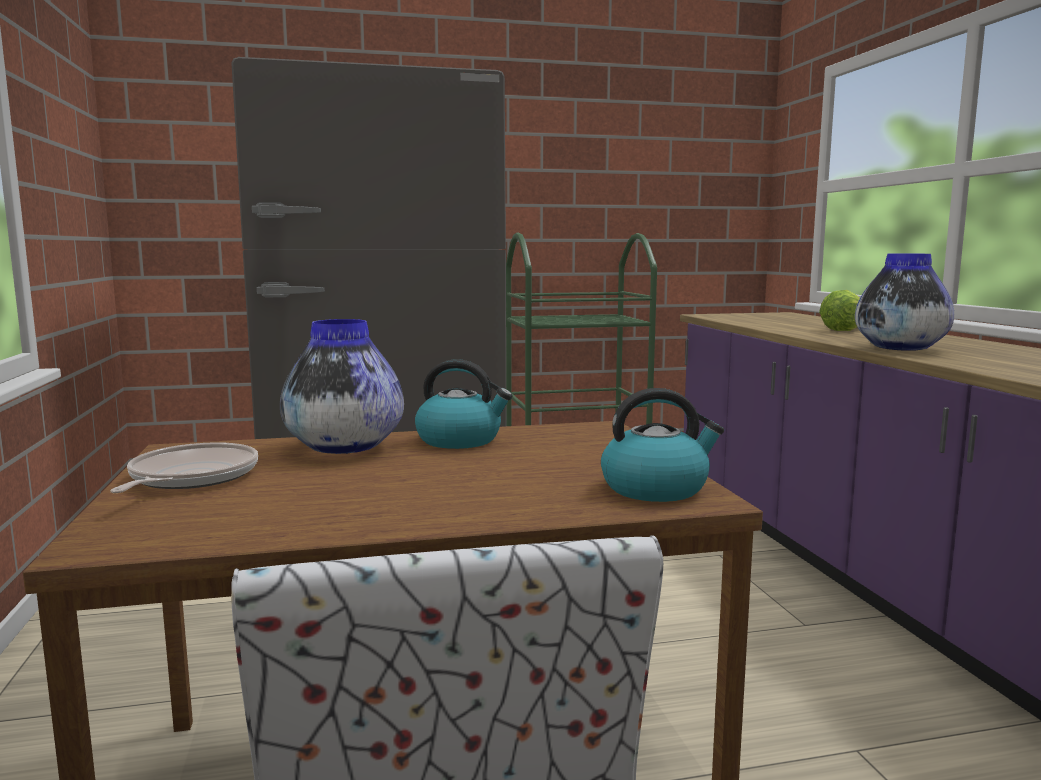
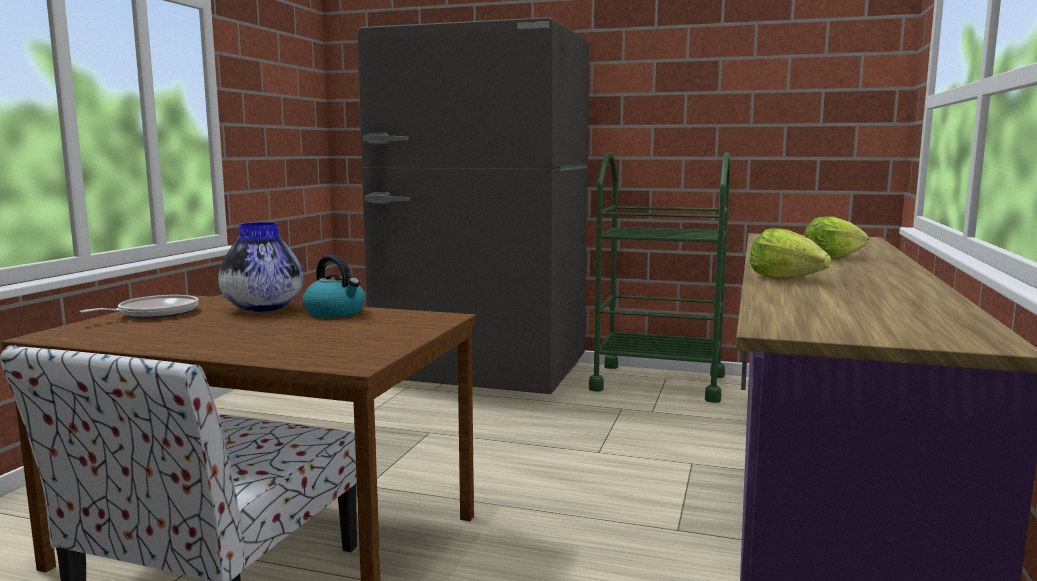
camera: 30 degrees right, 0 degrees up
(656, 488) = (350, 354): kettle -> none
(899, 349) = (784, 278): vase -> lettuce

